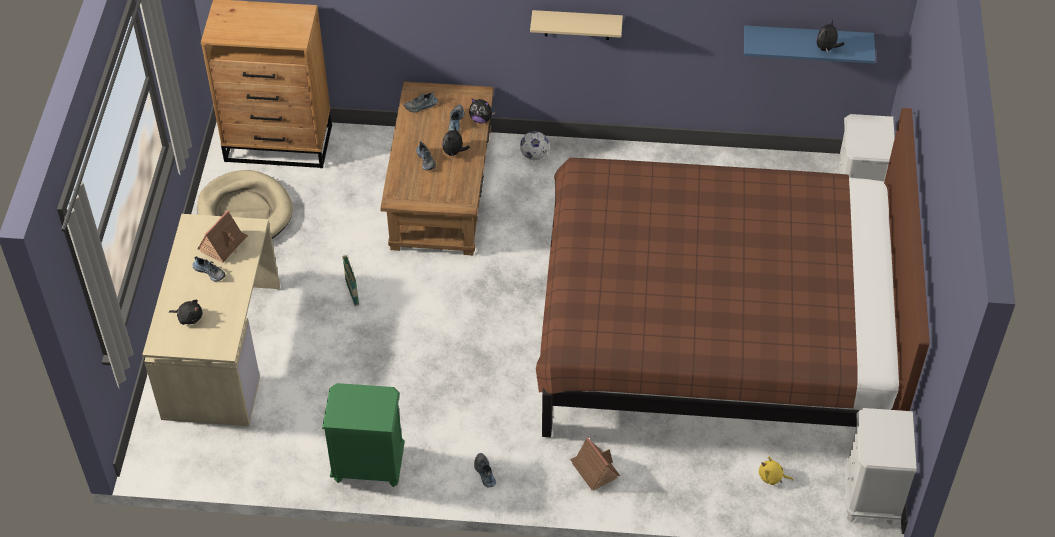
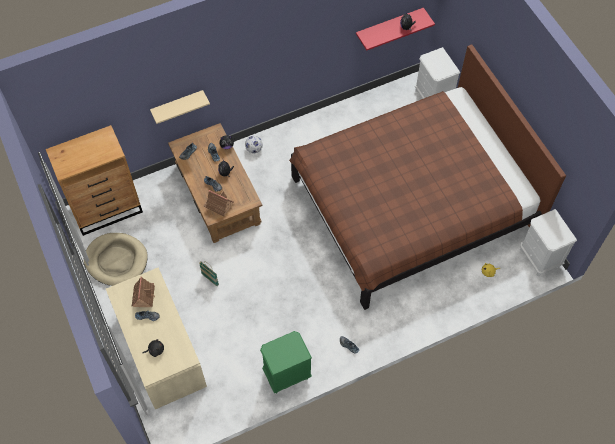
camera: 30 degrees left, 10 degrees up
(577, 25) = (264, 70): beige shelf -> beige shelf (177, 105)
(594, 469) = (402, 314): toy house -> toy house (218, 205)
(807, 41) = (389, 26): blue shelf -> red shelf

